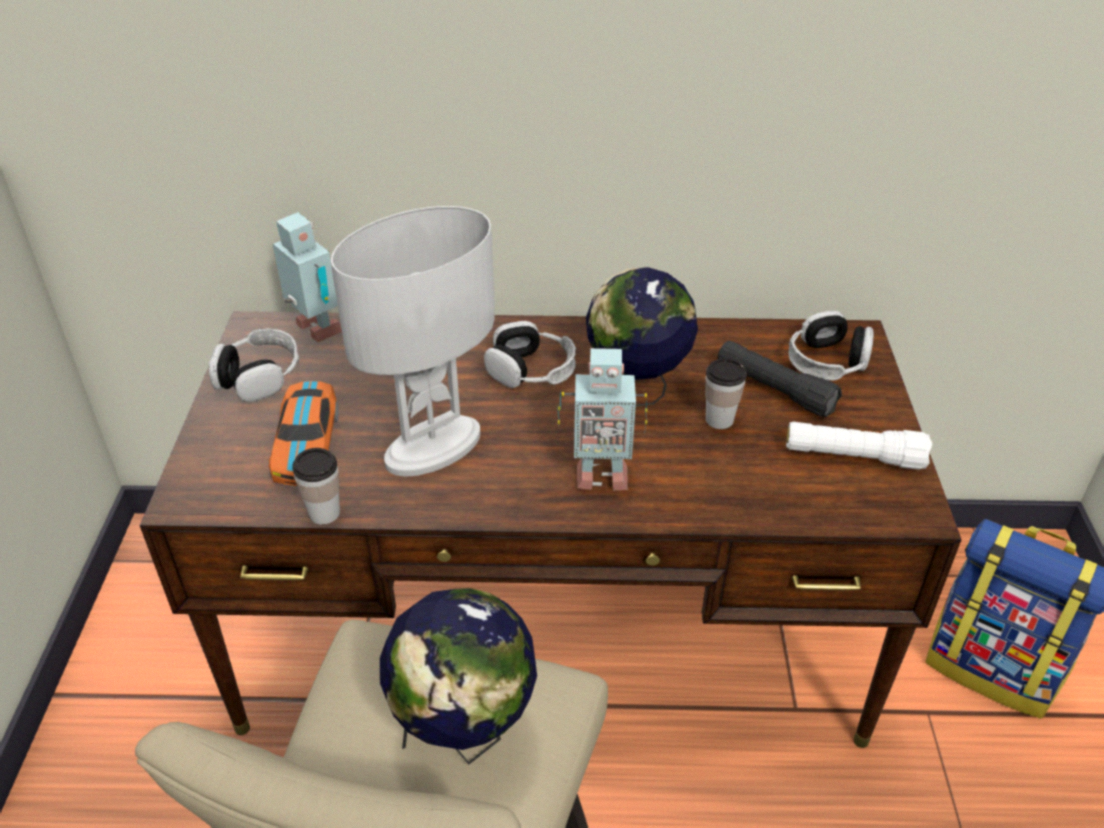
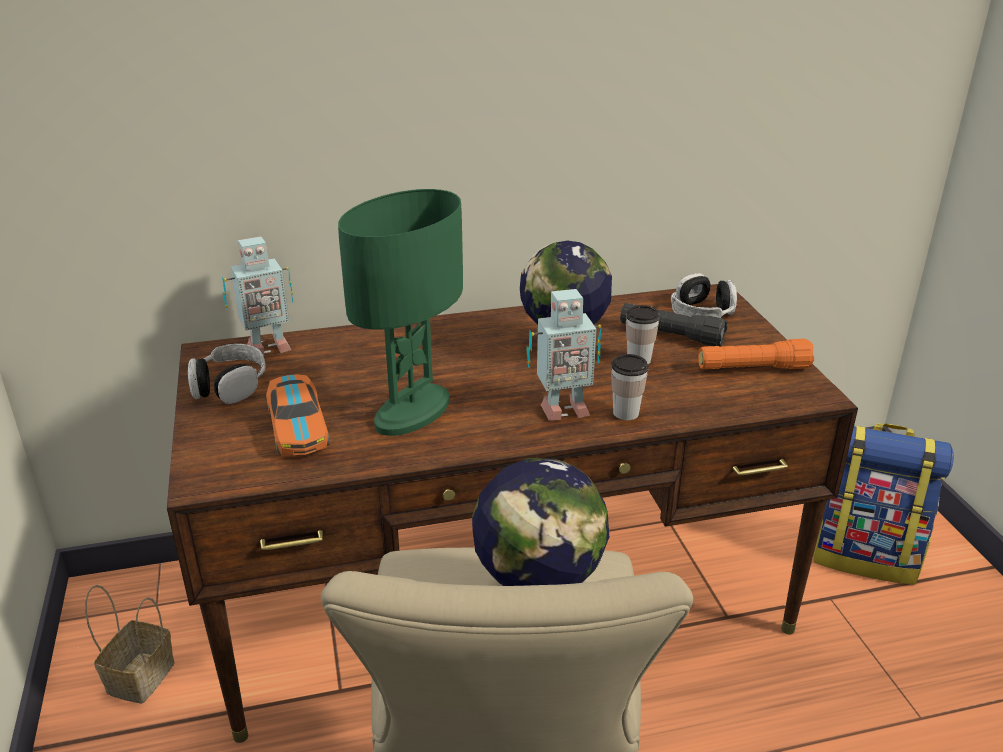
camera: 15 degrees left, 10 degrees down
(170, 638) = (141, 675): none -> basket
(316, 331) = (266, 347): toy robot -> toy robot turned 120 degrees clockwise
(324, 513) = (338, 471): cup -> cup (626, 413)
(433, 449) = (413, 413): white table lamp -> green table lamp
(531, 370) = (470, 349): headphones -> none
(853, 457) = (753, 368): white flashlight -> orange flashlight

